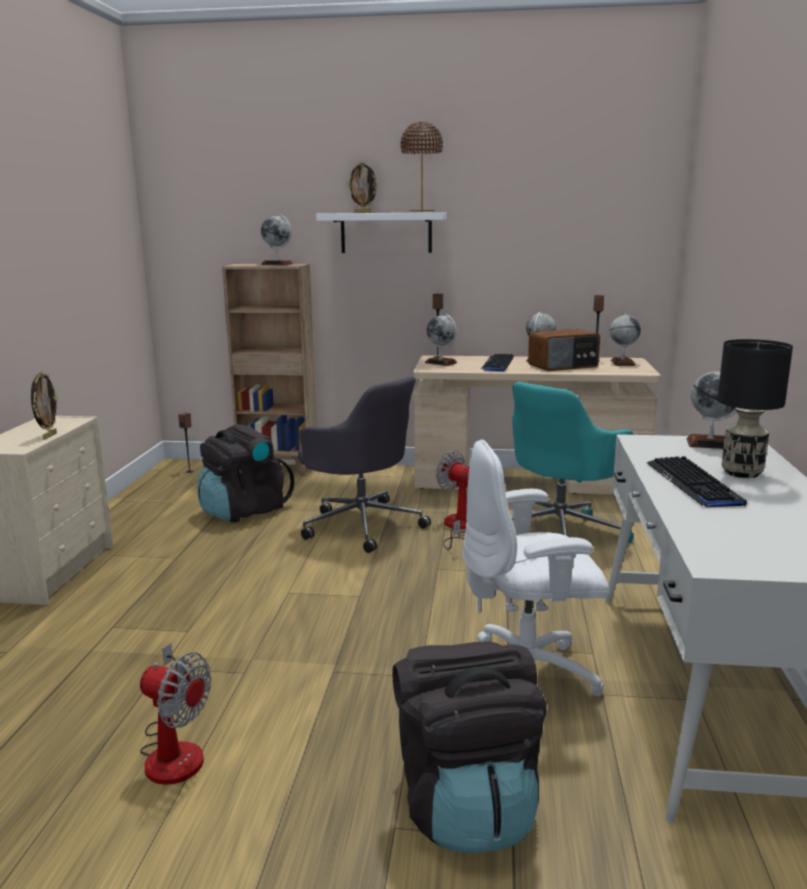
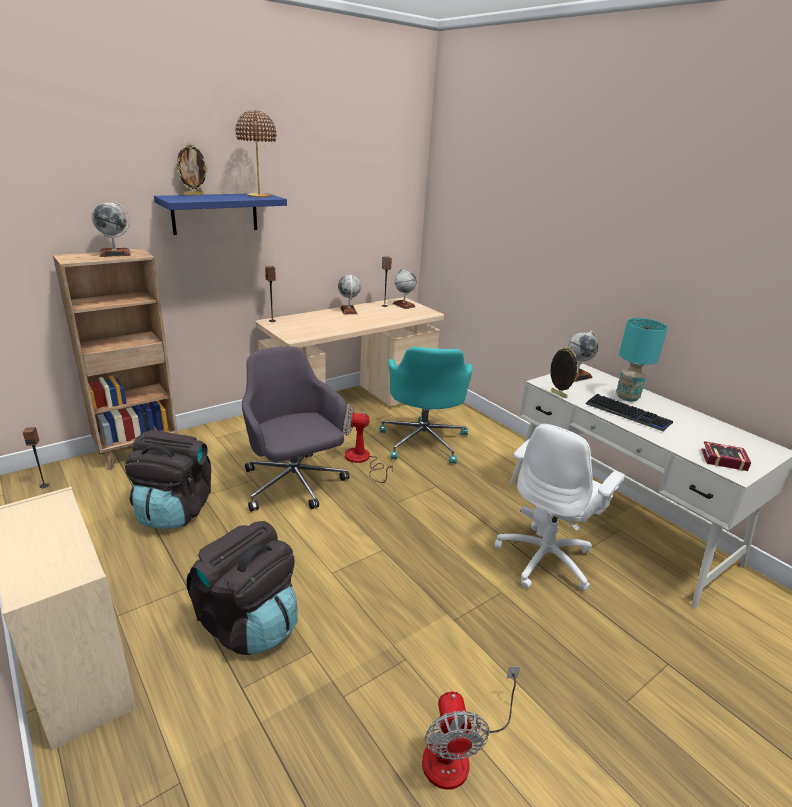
camera: 45 degrees left, 10 degrees up
(49, 436) = (76, 537): picture frame -> picture frame (558, 395)
(175, 749) = (458, 752): fan -> fan turned 105 degrees clockwise
(362, 524) = (294, 484): grey office chair -> grey office chair turned 120 degrees counterclockwise
(386, 232) = (215, 213): white shelf -> blue shelf
(441, 363) = (288, 328): globe -> none
(466, 804) = (630, 660): black backpack -> black backpack (248, 623)
(497, 364) = (331, 321): keyboard -> none
(563, 366) = (376, 315): radio -> none
(732, 549) = (721, 459): none -> book
(742, 473) = (627, 397): black table lamp -> turquoise table lamp

